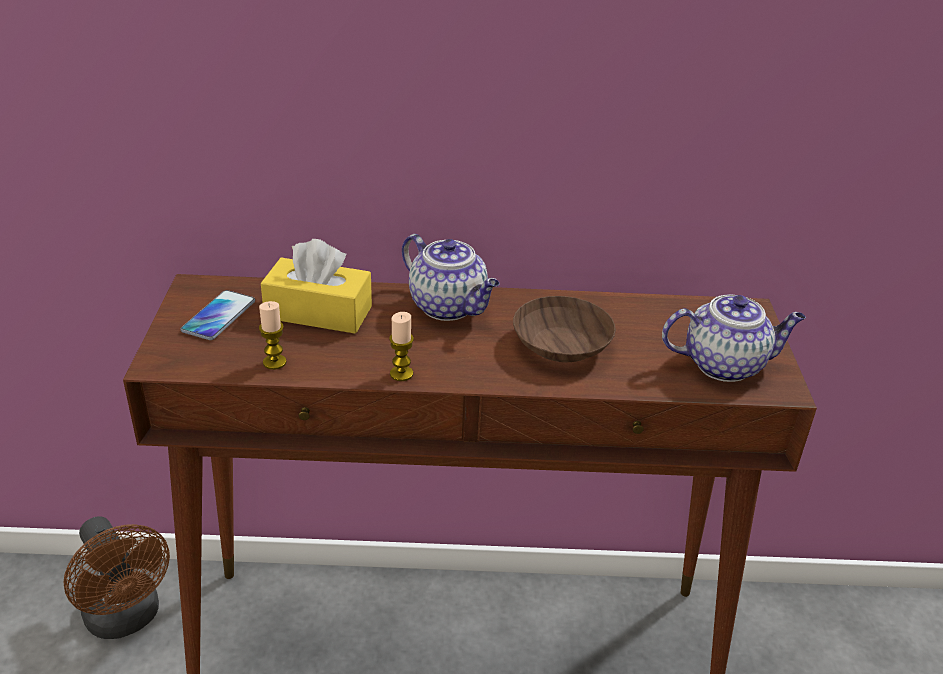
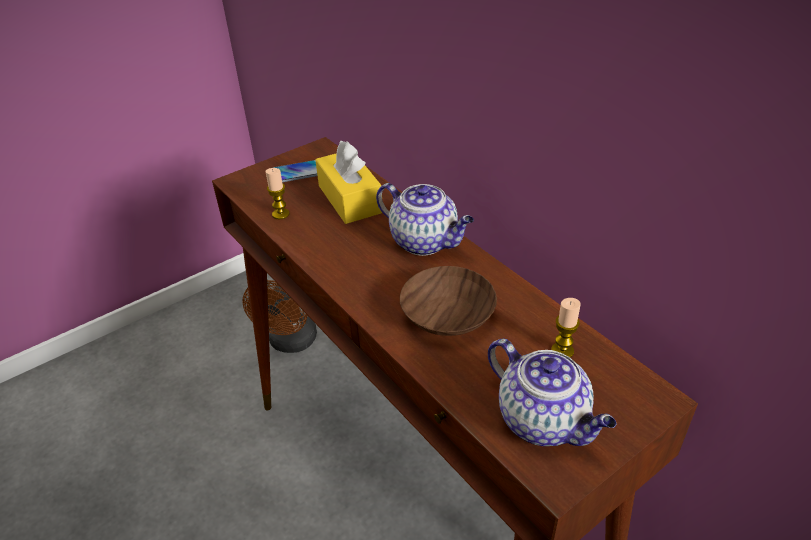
camera: 55 degrees right, 5 degrees up
(401, 374) = (325, 264): candle -> candle (562, 351)
(449, 307) = (425, 242): teapot -> teapot turned 60 degrees counterclockwise

